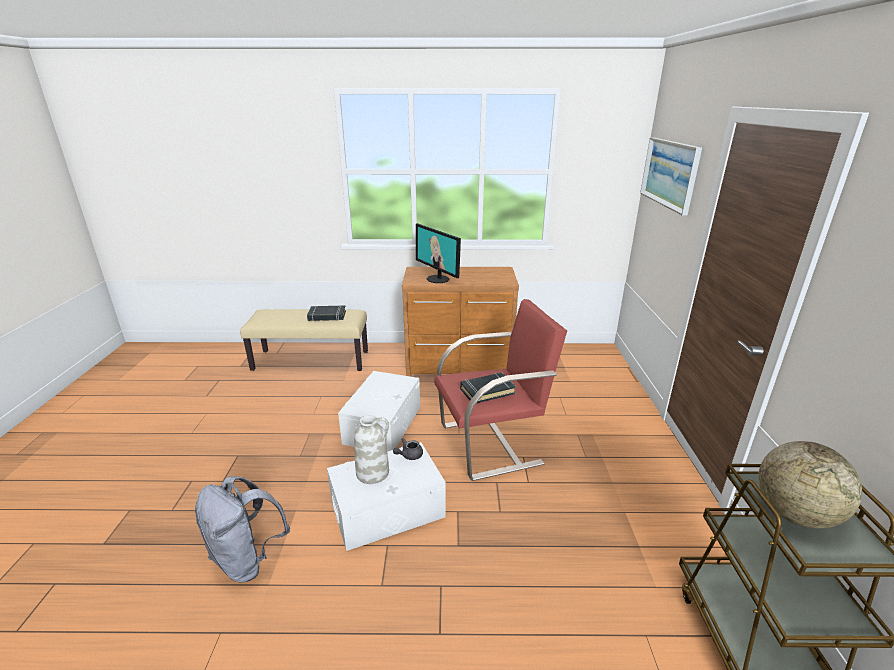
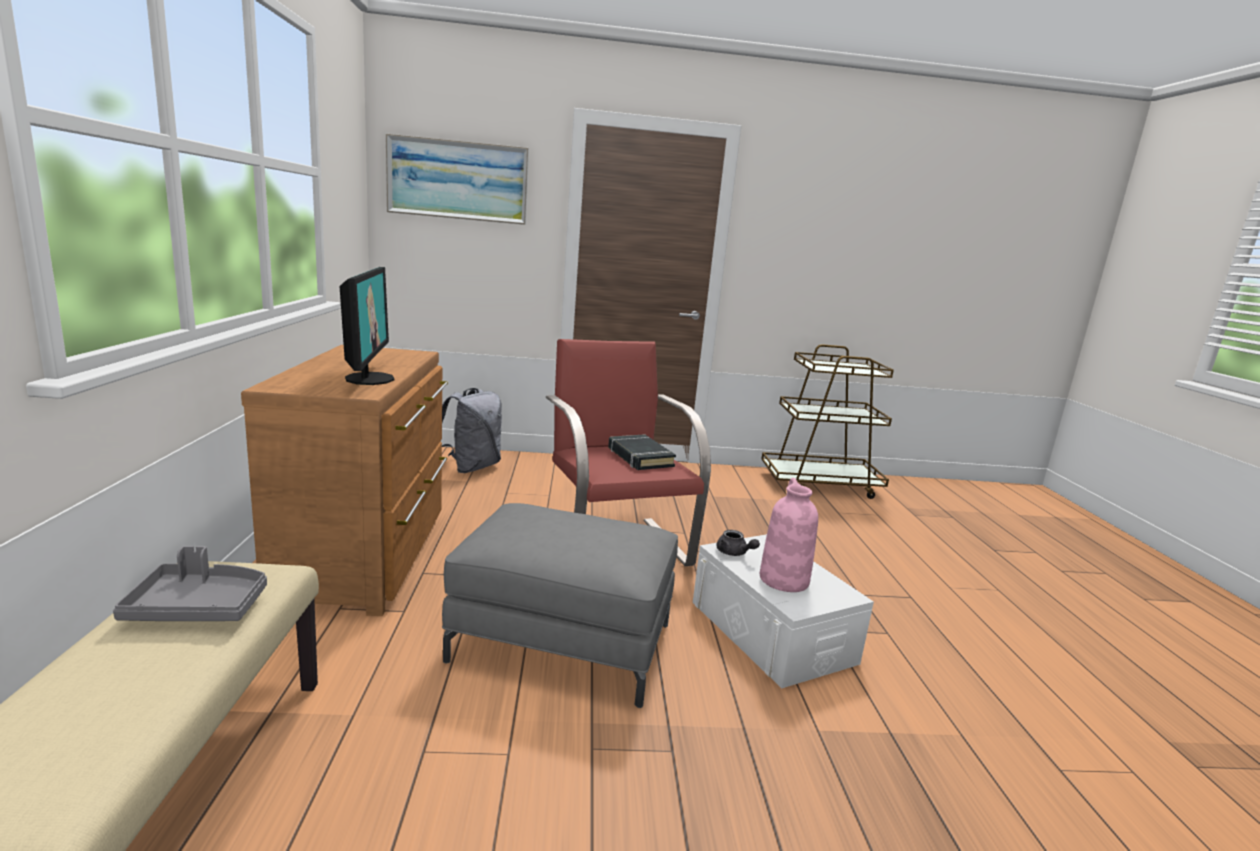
camera: 95 degrees left, 10 degrees down
(248, 559) = (943, 770): grey backpack -> grey backpack (471, 467)
(327, 316) = (199, 607): black book -> grey tray
(373, 472) = (783, 579): white vase -> pink vase
(383, 424) = (563, 642): white storage box -> grey ottoman
(438, 279) = (368, 378): monitor -> monitor turned 60 degrees counterclockwise
(794, 514) = (841, 368): globe -> none

